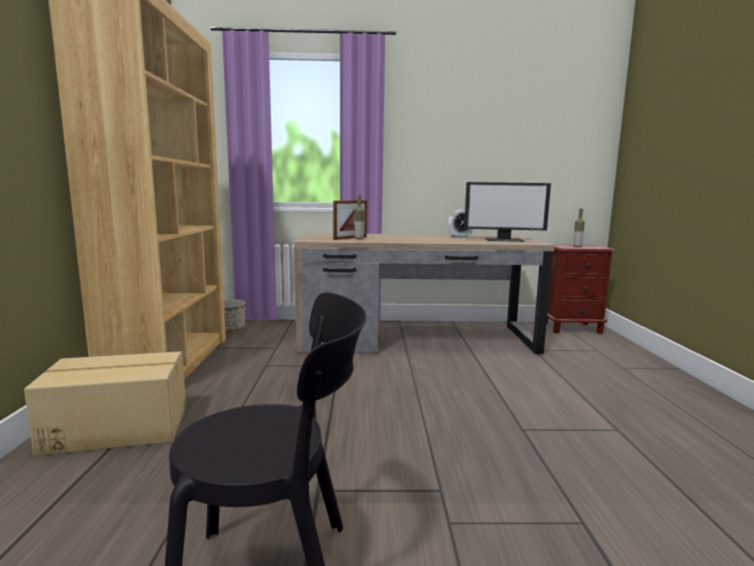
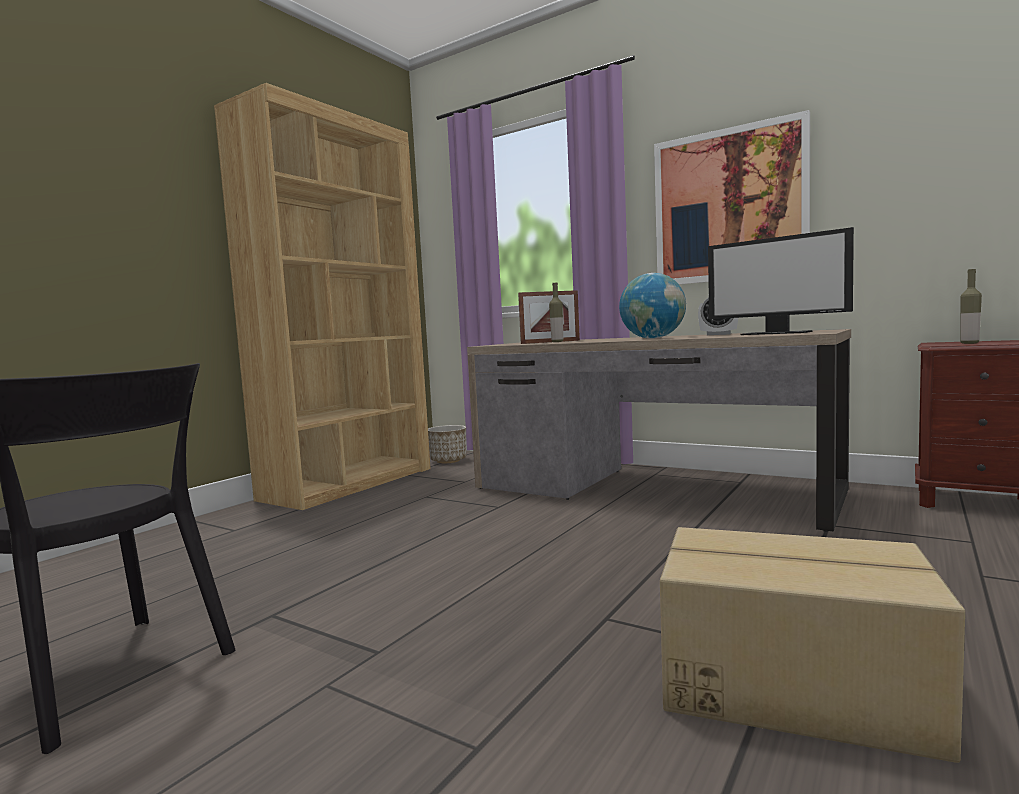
camera: 35 degrees right, 5 degrees down
(117, 428) = (226, 529): cardboard box -> cardboard box (792, 685)
(433, 240) = (653, 338): none -> globe
(449, 150) = (729, 206): none -> picture

